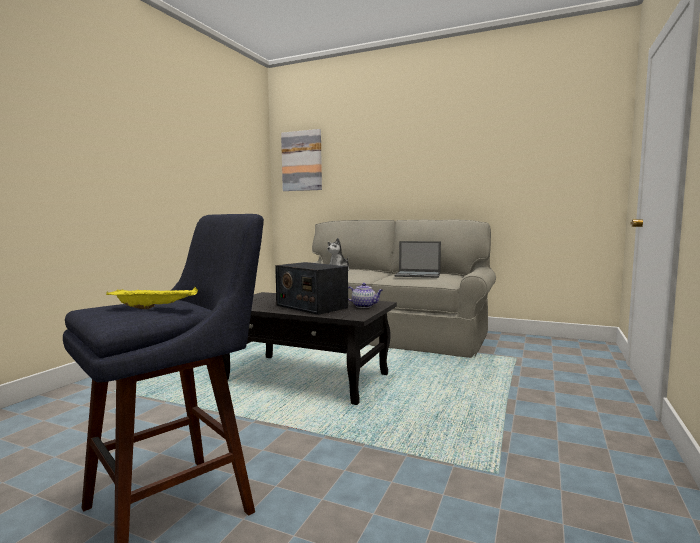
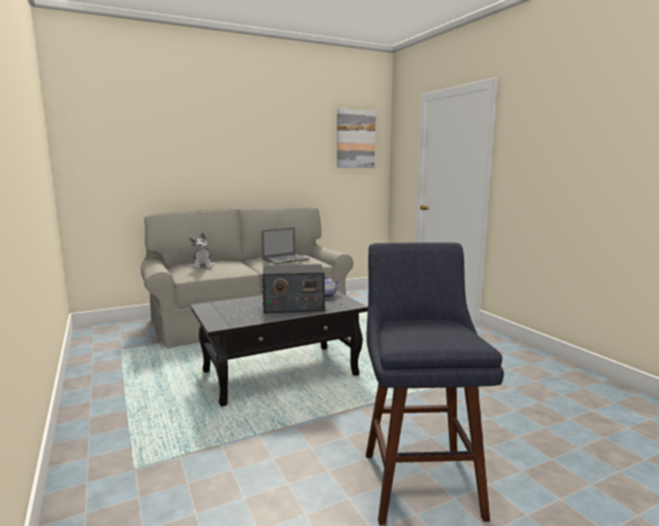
camera: 50 degrees left, 5 degrees up
(156, 308) = (440, 327): yellow tray -> none
(302, 161) = (102, 139): picture -> picture (355, 139)

